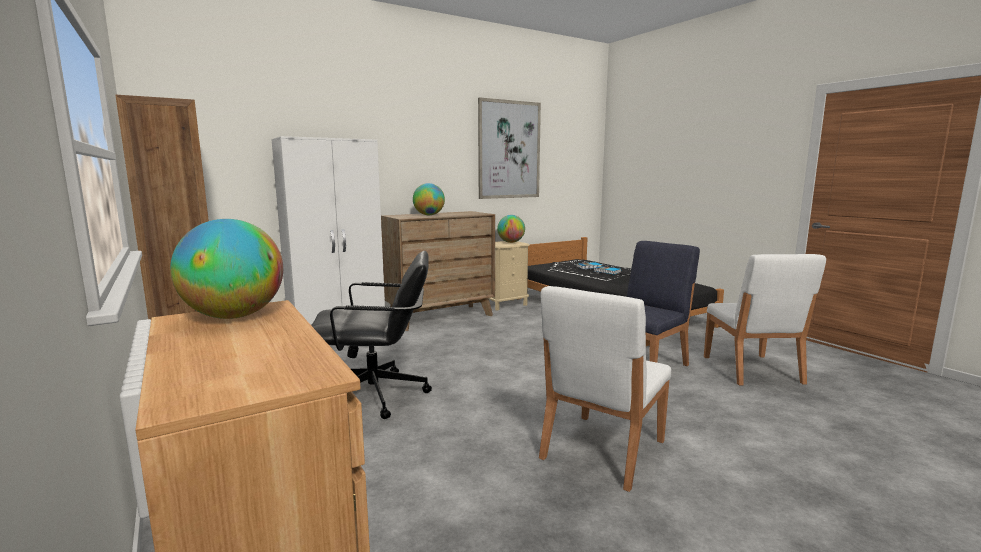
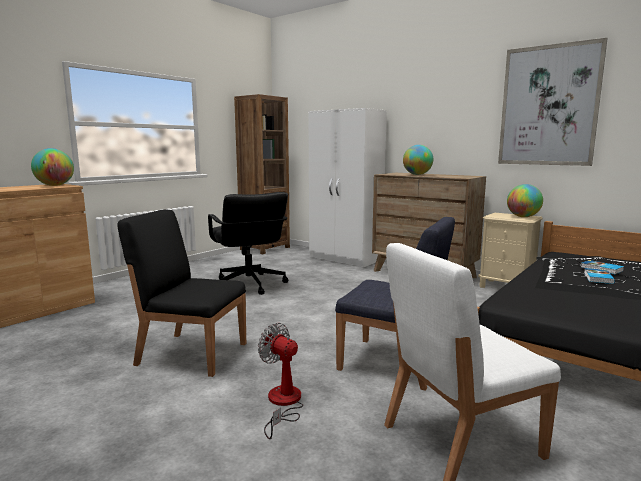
camera: 70 degrees right, 0 degrees up
(601, 450) = (191, 353): white chair -> black chair
(714, 413) = (283, 403): none -> fan

